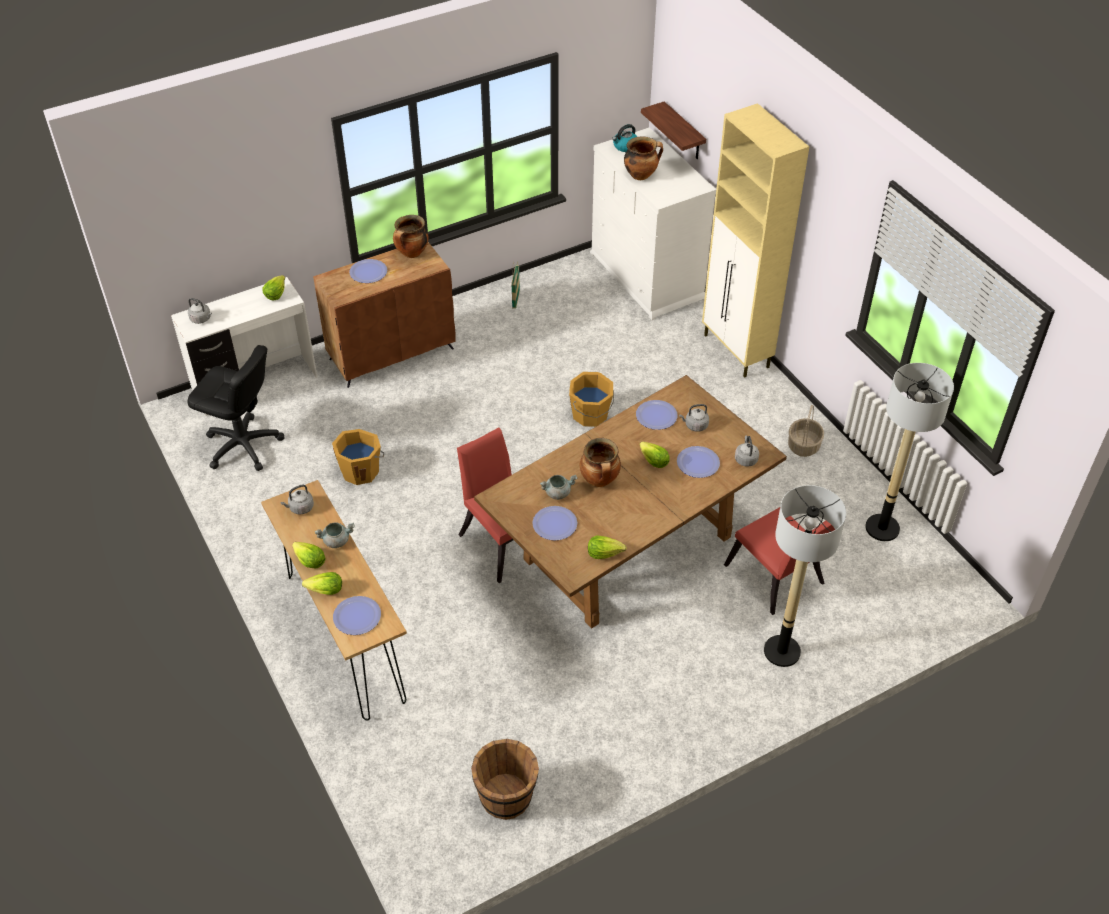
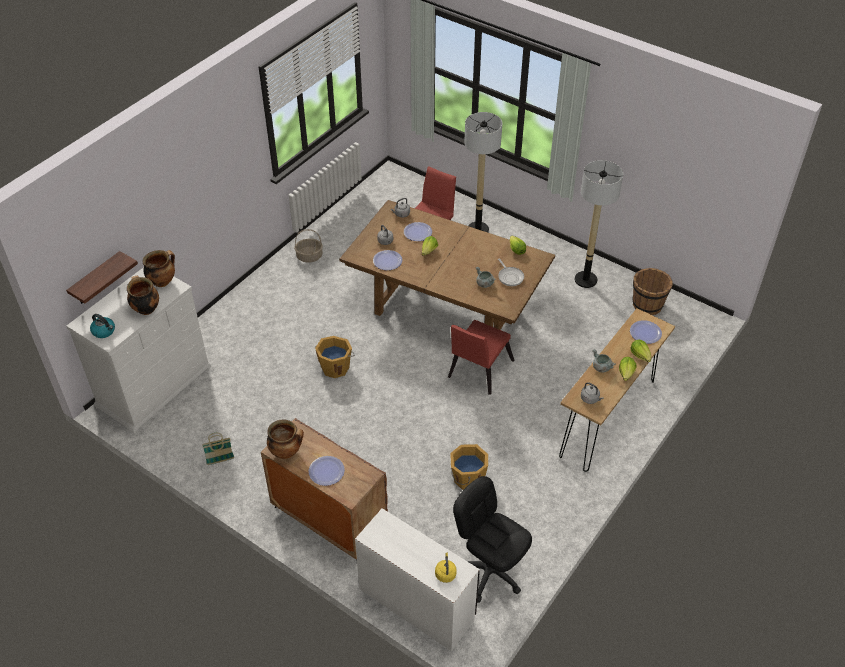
camera: 115 degrees left, 0 degrees up
(201, 319) = (445, 573): grey kettle -> yellow kettle
(243, 446) = (489, 571): black office chair -> black office chair turned 45 degrees counterclockwise
(275, 293) = (382, 534): lettuce -> none
(555, 524) = (510, 277): plate -> frying pan
(600, 481) = (461, 268): cooking pot -> cooking pot (162, 281)
(736, 352) = (228, 310): beige cabinet -> none
(882, 528) = (361, 211): floor lamp -> floor lamp (586, 280)

